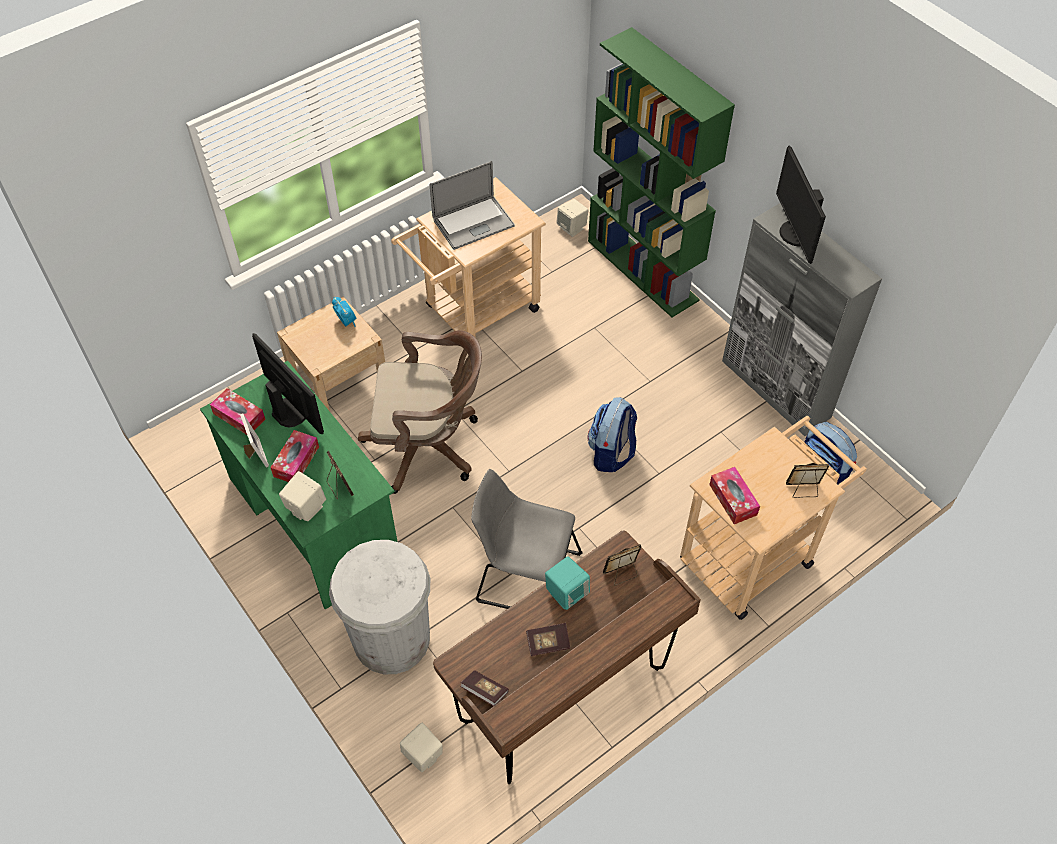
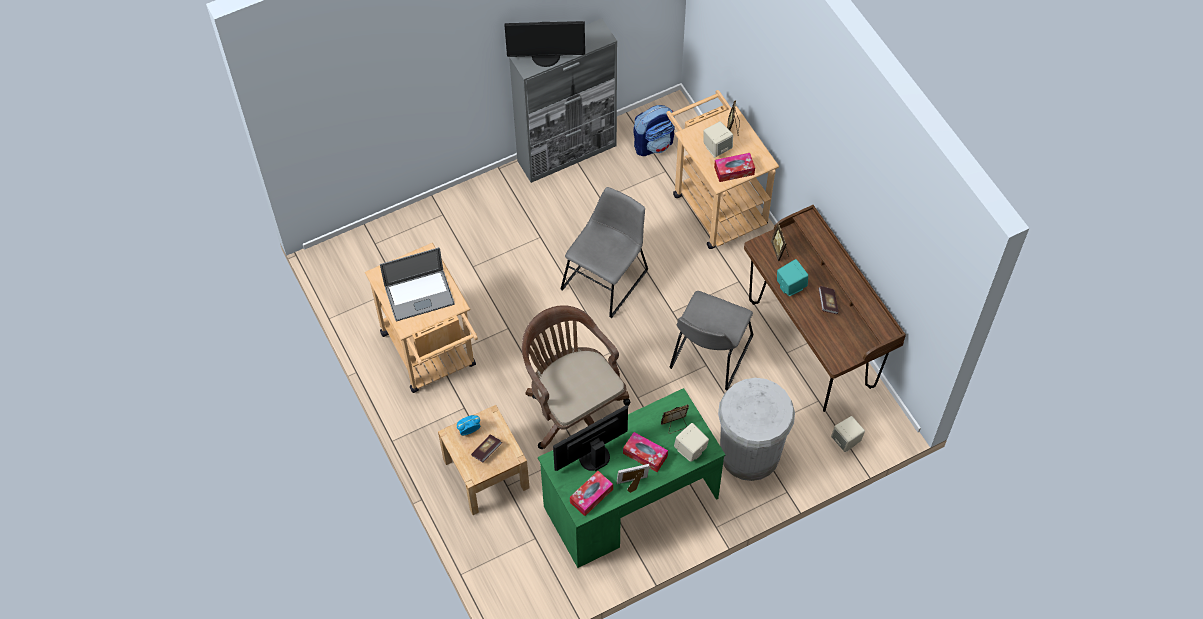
camera: 80 degrees left, 5 degrees up
(429, 446) = (573, 408): brown office chair -> brown office chair turned 45 degrees counterclockwise
(473, 223) = (419, 295): laptop -> laptop turned 90 degrees clockwise
(484, 691) = (859, 345): book -> book (487, 451)
(572, 228) = (349, 263): beige speaker -> beige speaker (717, 148)
(611, 453) = (606, 277): backpack -> grey chair
(643, 270) = (416, 218): green bookcase -> none

